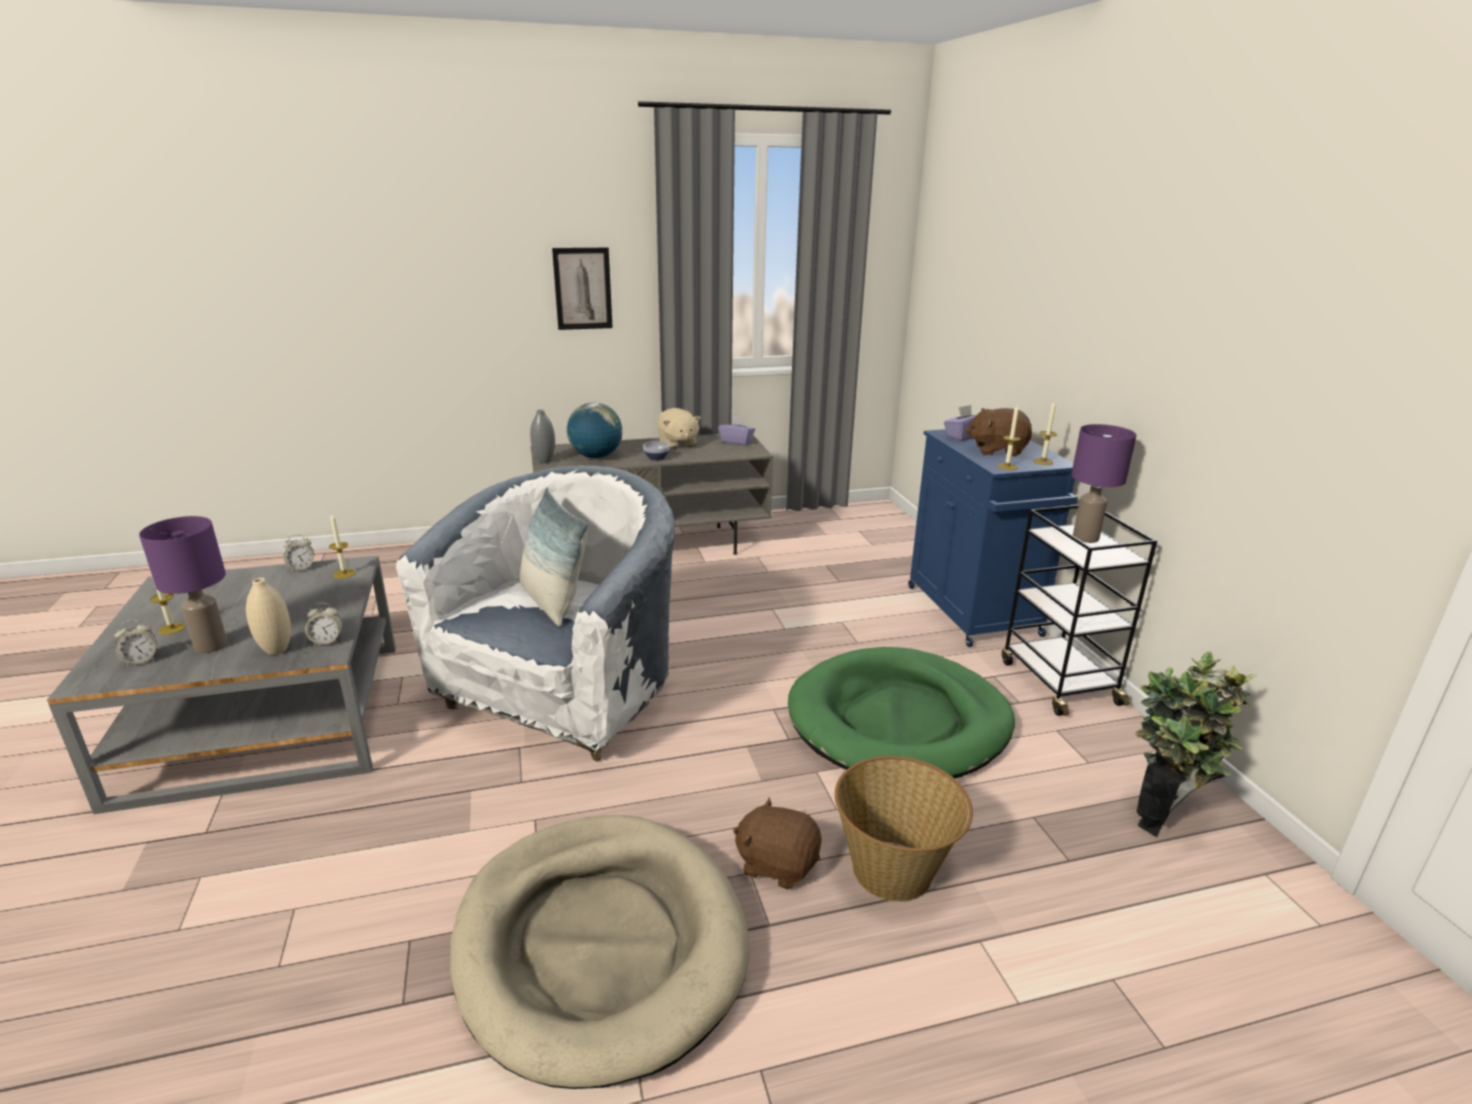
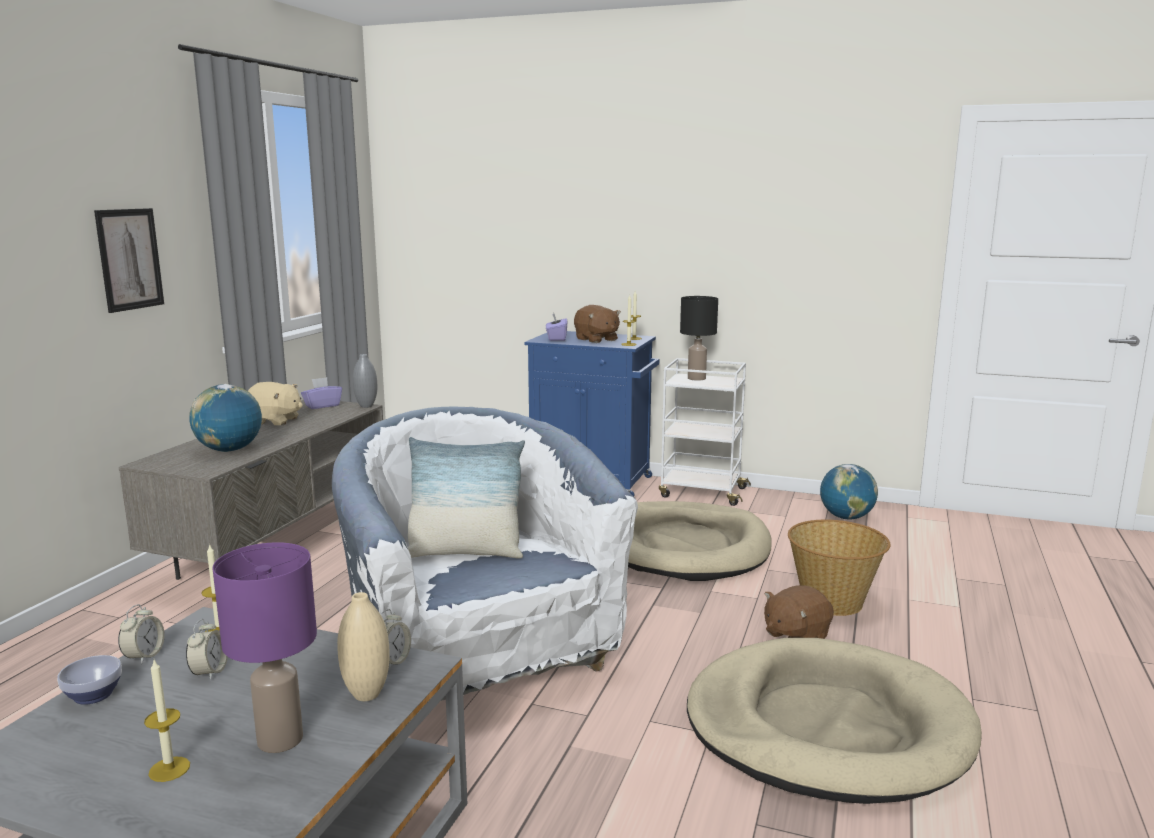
camera: 55 degrees left, 10 degrees down
(141, 660) = (238, 799): alarm clock -> alarm clock (209, 672)
(544, 461) = (185, 469): grey vase -> grey vase (366, 406)
(656, 458) = (291, 433): bowl -> bowl (92, 695)
(898, 721) = (686, 547): green dog bed -> beige dog bed
(997, 450) = (596, 340): brown plush toy -> brown plush toy turned 75 degrees counterclockwise
(1058, 682) = (701, 492): black cart -> white cart
(1086, 538) = (697, 378): purple table lamp -> black table lamp
(1164, 814) = (846, 517): potted plant -> globe

